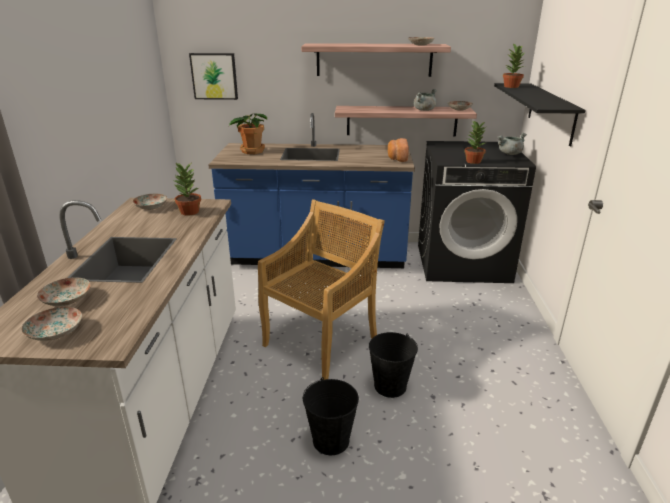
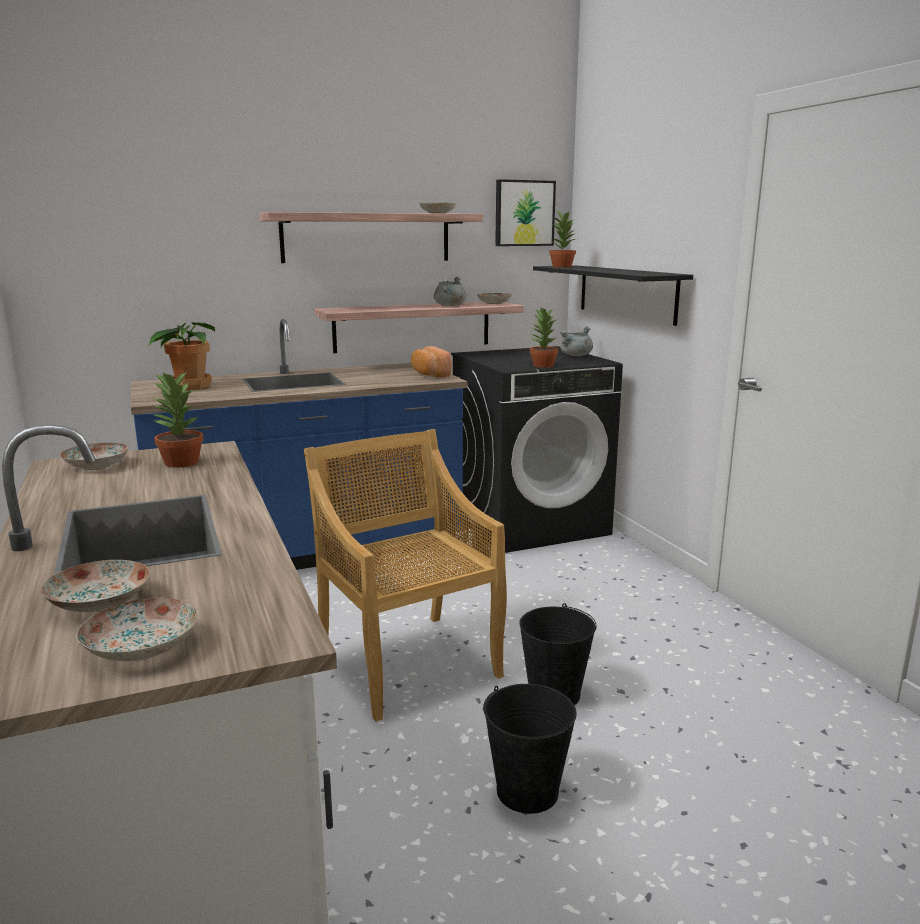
camera: 25 degrees left, 10 degrees down
(214, 76) = (101, 267): picture -> picture (524, 213)
(321, 340) = (407, 662): beige chair -> beige chair turned 45 degrees counterclockwise

